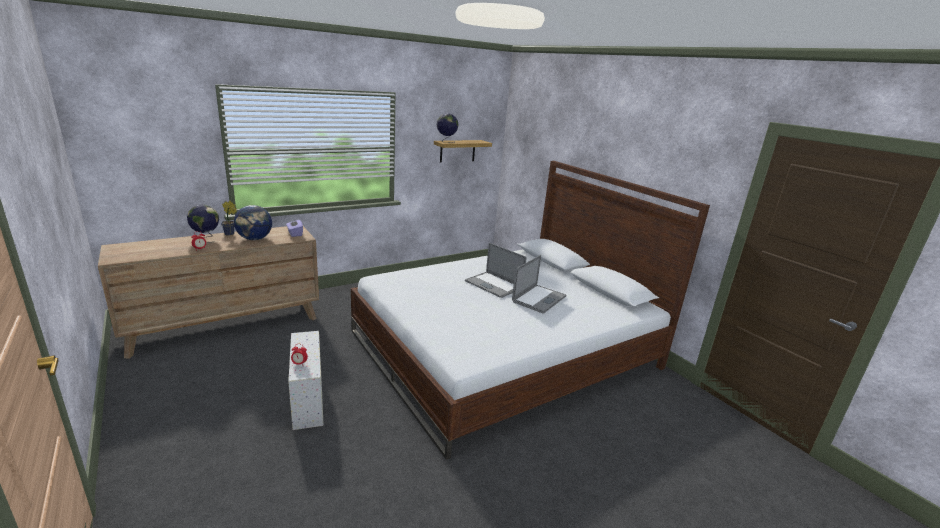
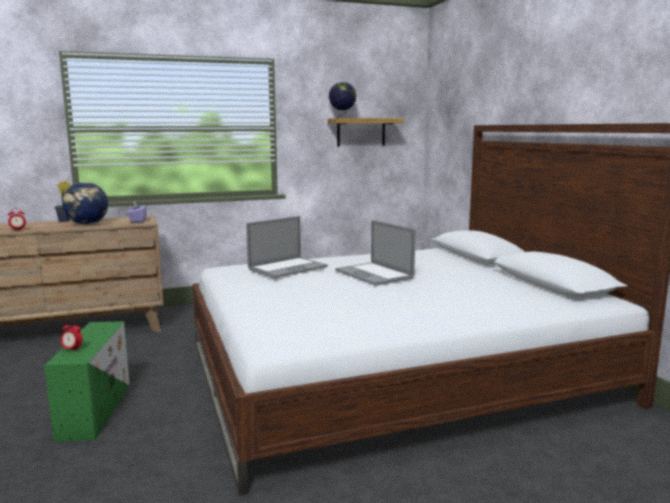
camera: 15 degrees right, 10 degrees down
(206, 239) = (34, 224): globe -> none
(307, 398) = (96, 409): white storage box -> green storage box
(539, 299) = (432, 288): laptop -> laptop (288, 268)

